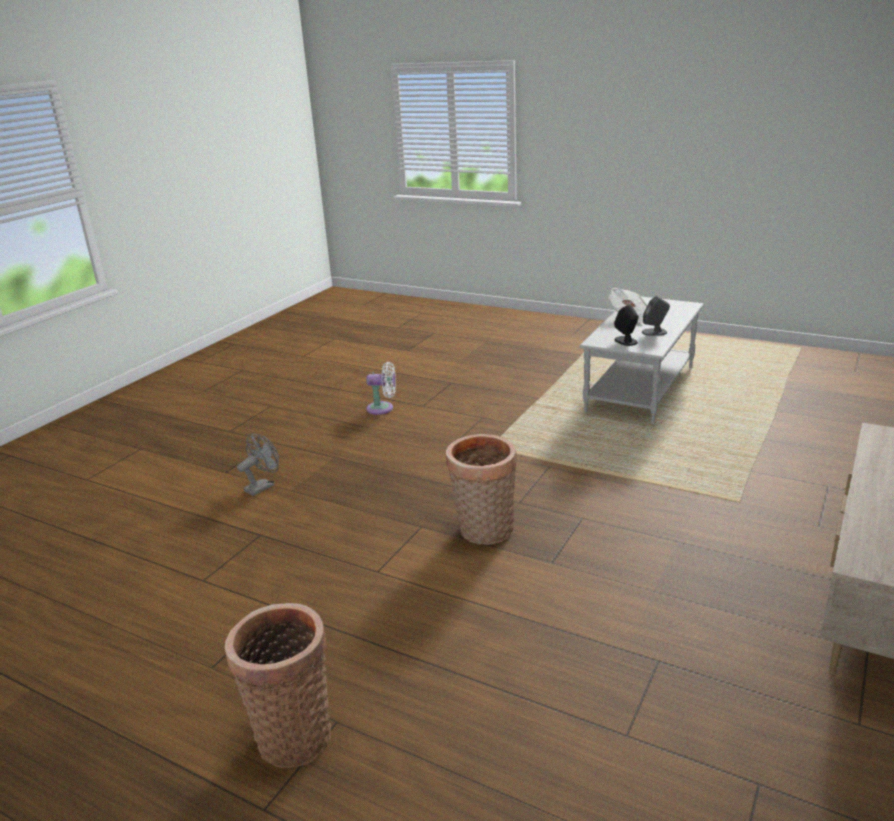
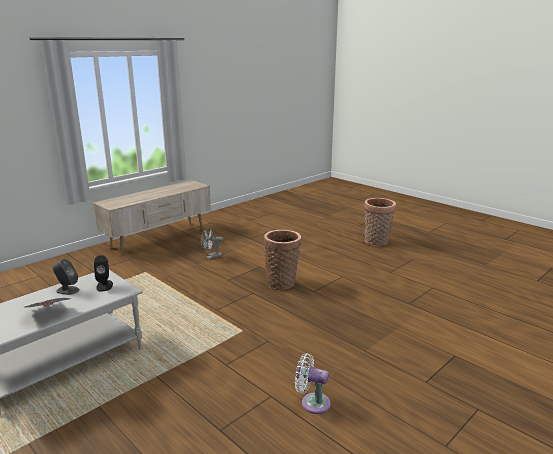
camera: 165 degrees left, 5 degrees down
(263, 486) = (418, 336): grey fan -> grey fan (212, 257)

